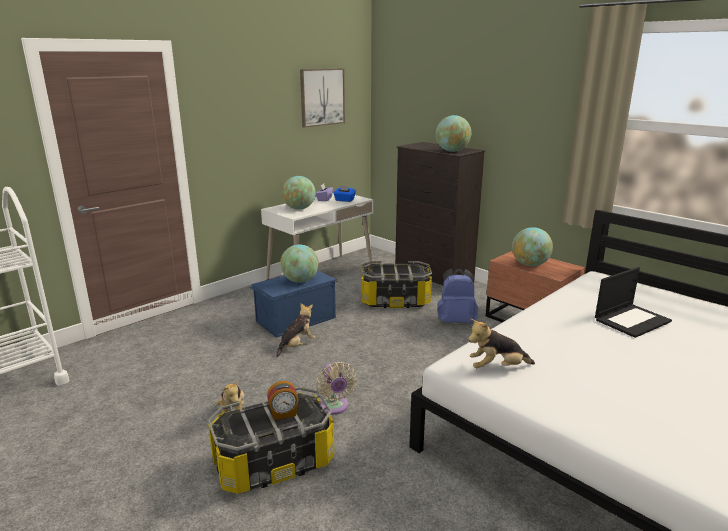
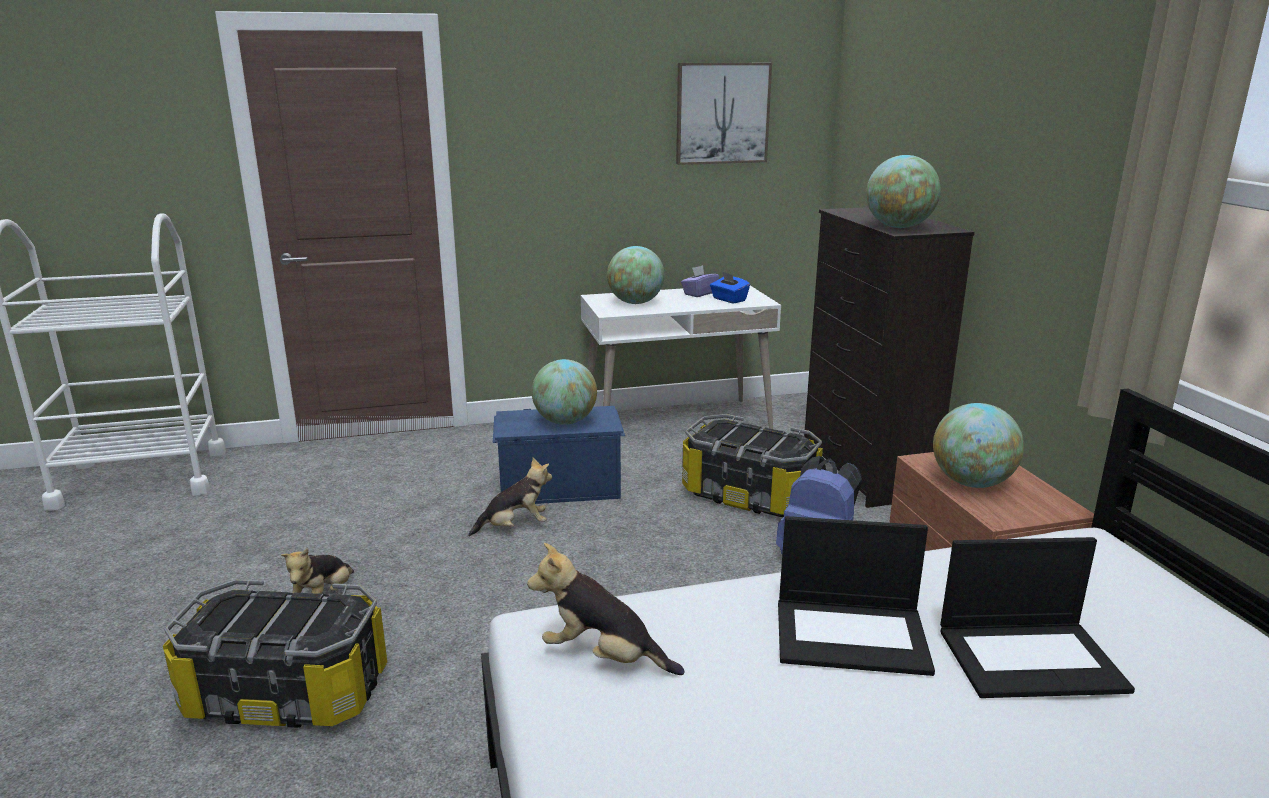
camera: 30 degrees right, 0 degrees up
(283, 414) = (293, 619): alarm clock -> none
(334, 407) = (456, 641): beige fan -> none
(571, 330) = (852, 635): none -> laptop

